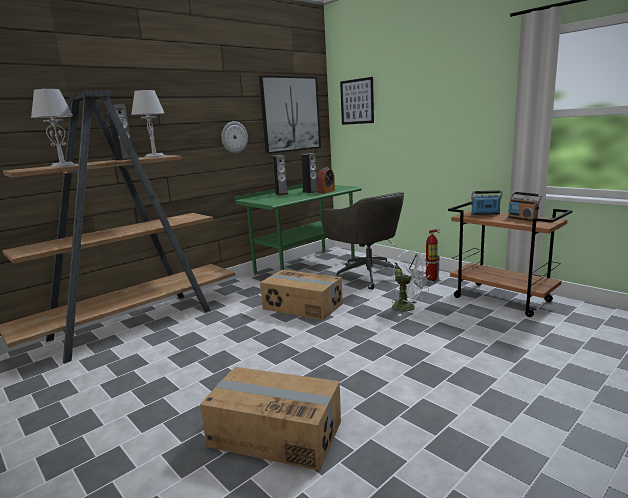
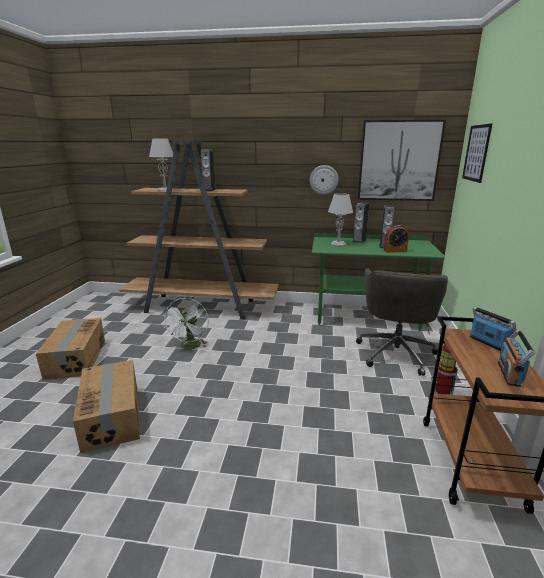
camera: 50 degrees right, 5 degrees up
(155, 156) = (231, 190): grey table lamp -> grey table lamp (338, 244)
(302, 306) = (292, 348): cardboard box -> cardboard box (75, 359)
(408, 308) = (356, 402): white fan -> white fan (190, 347)

